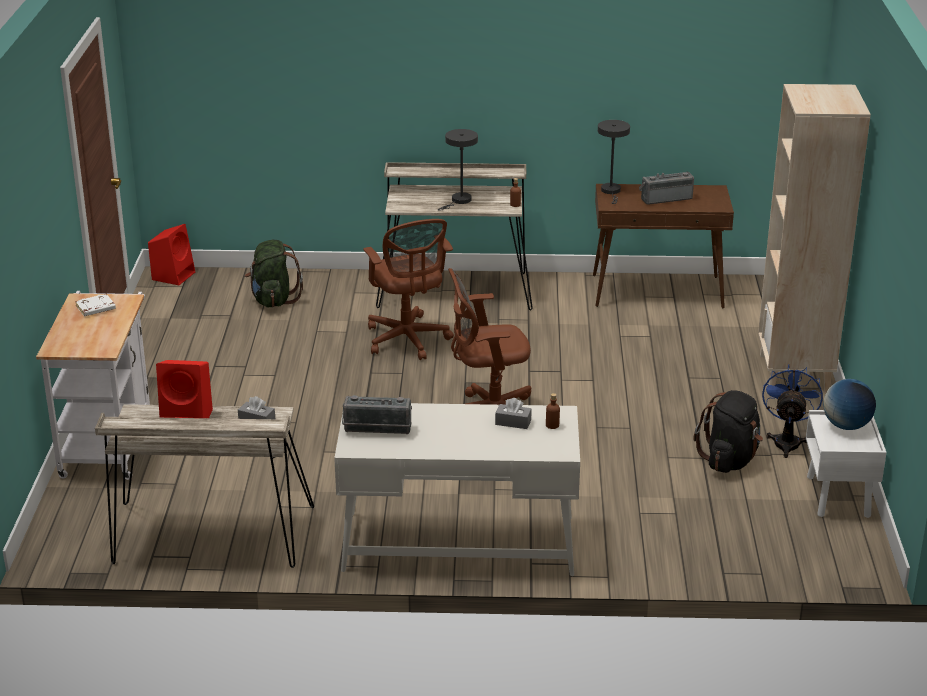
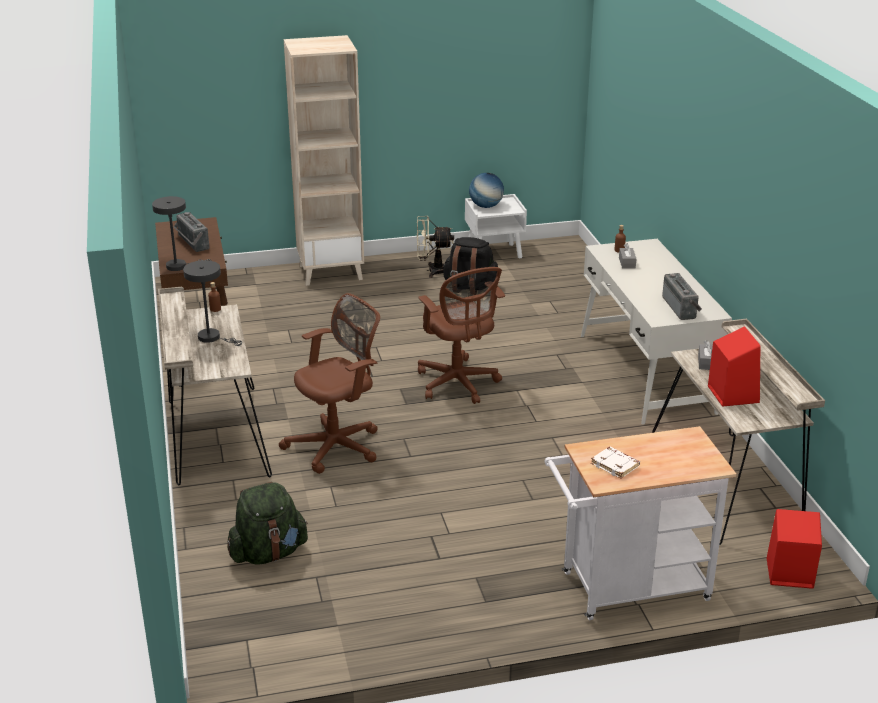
camera: 105 degrees left, 0 degrees up
(174, 275) = (215, 657): red speaker -> red speaker (788, 573)
(787, 441) = (432, 271): blue fan -> beige fan

